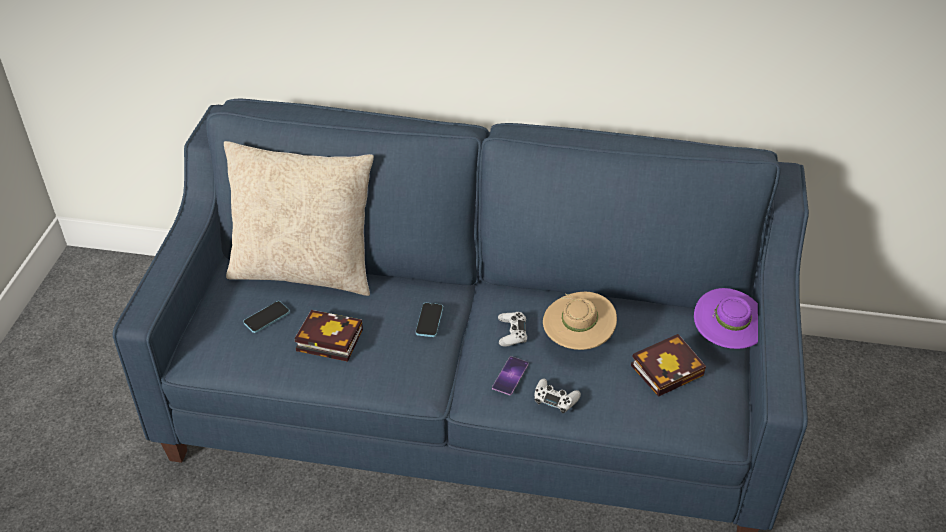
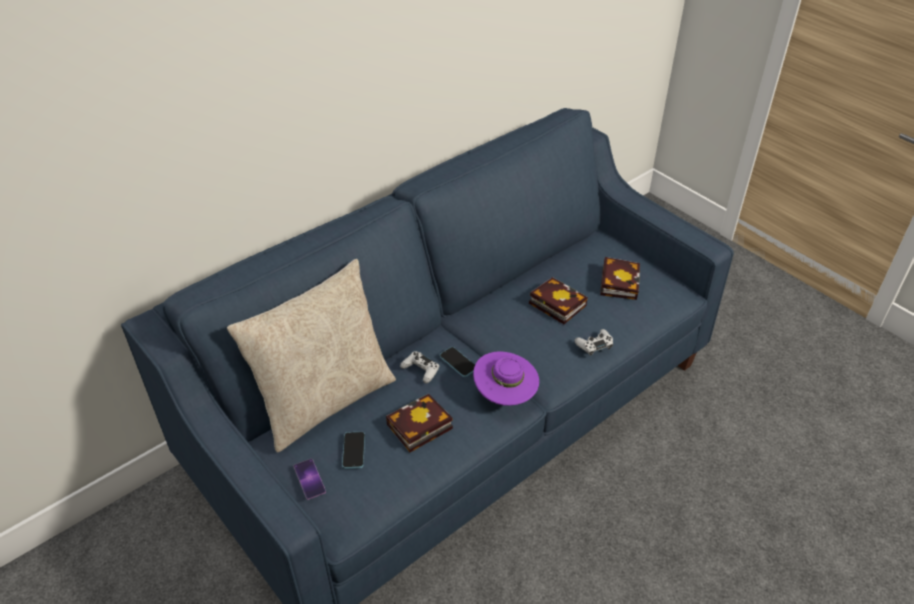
camera: 50 degrees left, 0 degrees up
(510, 376) = (553, 353): phone -> phone (309, 479)
(512, 333) = (515, 329): white game controller -> white game controller (420, 370)
(577, 340) = (555, 303): beige hat -> book
(726, 338) = (616, 245): purple hat -> purple hat (505, 394)

